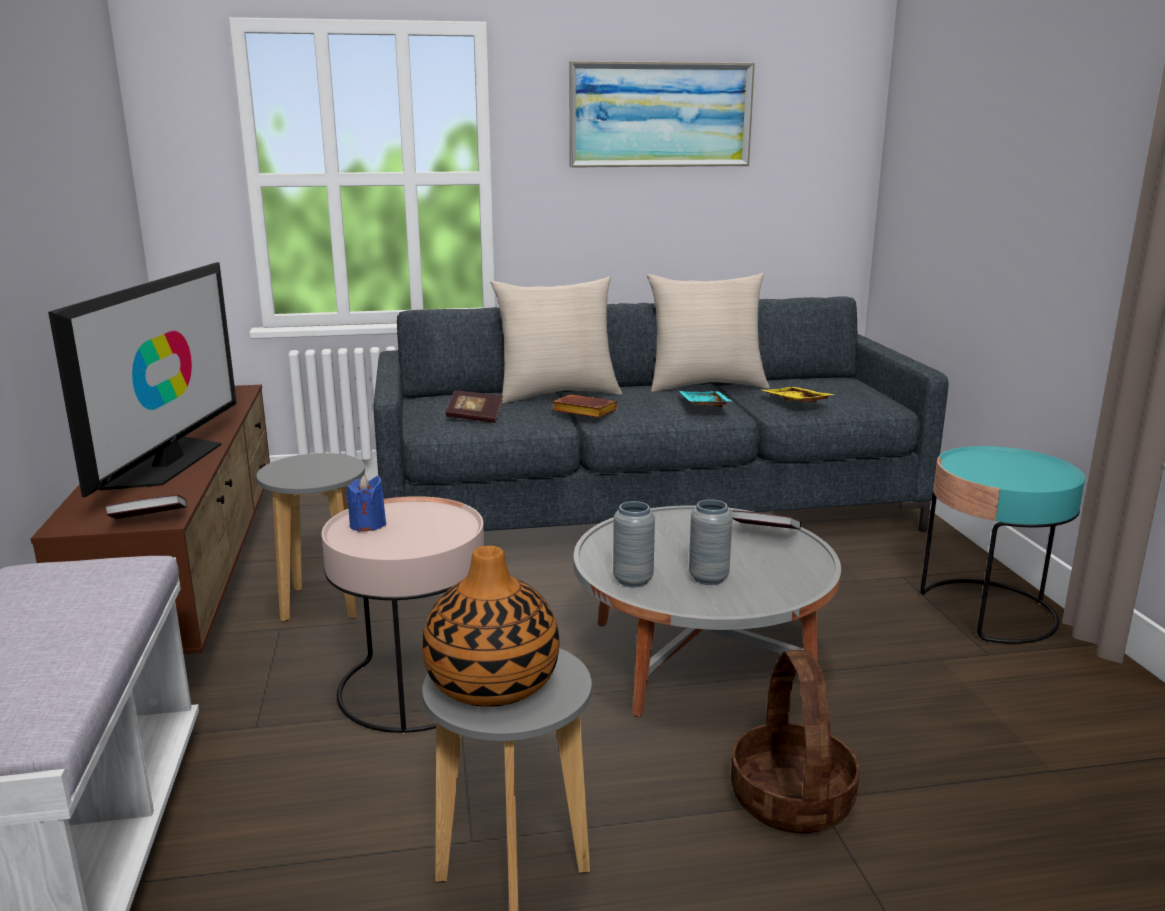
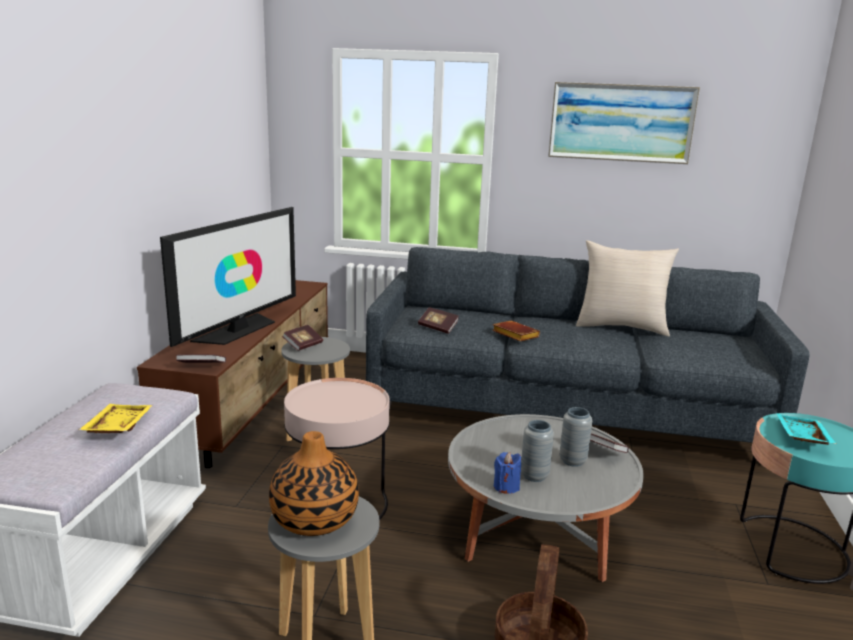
camera: 20 degrees right, 0 degrees up
(289, 469) = (303, 345): none -> book
(368, 525) = (318, 394): blue candle -> blue candle (506, 487)
(557, 394) = (507, 318): beige pillow -> none
(633, 580) = (480, 466): grey vase -> grey vase (572, 461)
(702, 407) = (604, 344): turquoise tray -> turquoise tray (800, 437)
(794, 403) = (678, 352): yellow tray -> yellow tray (117, 427)

